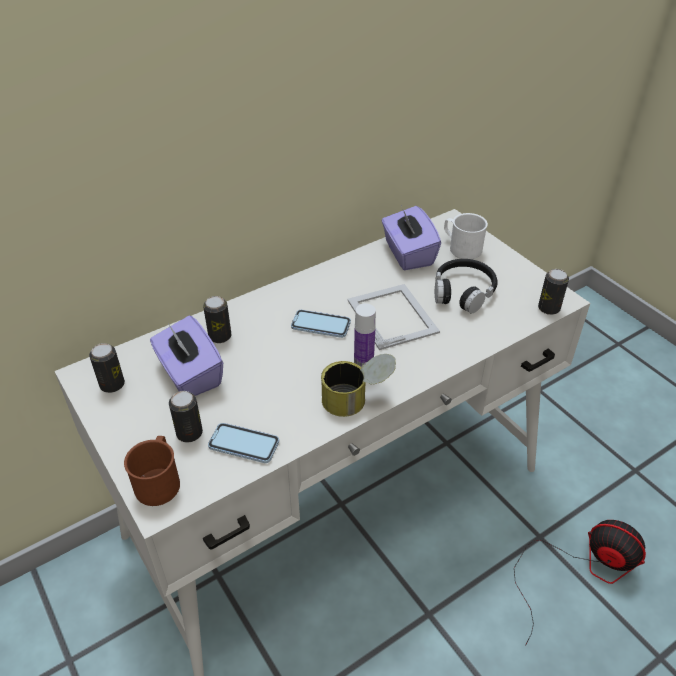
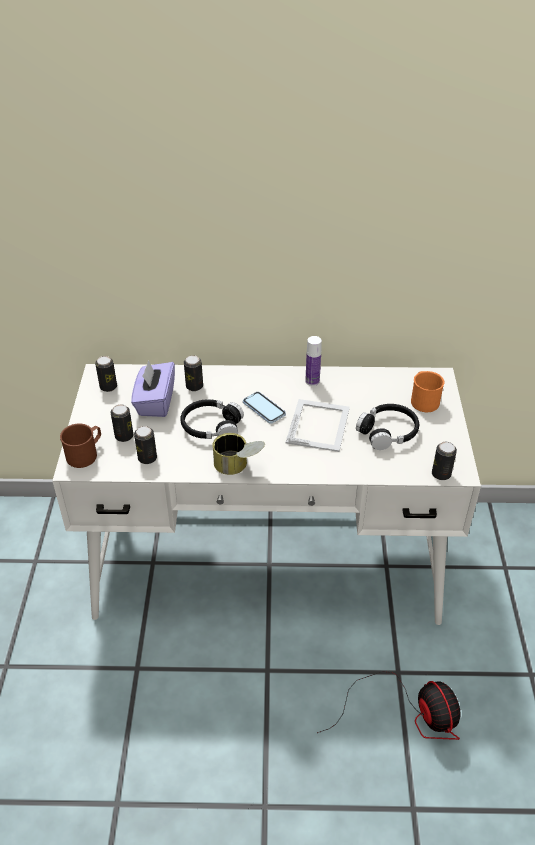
camera: 35 degrees right, 0 degrees up
(244, 444) = (147, 458): phone -> can
(283, 371) = (211, 426): none -> black headphones
(363, 363) = (266, 447): bottle -> bottle (312, 381)
(408, 254) = (376, 387): purple tissue box -> none
(461, 247) = (423, 399): white mug -> orange mug

